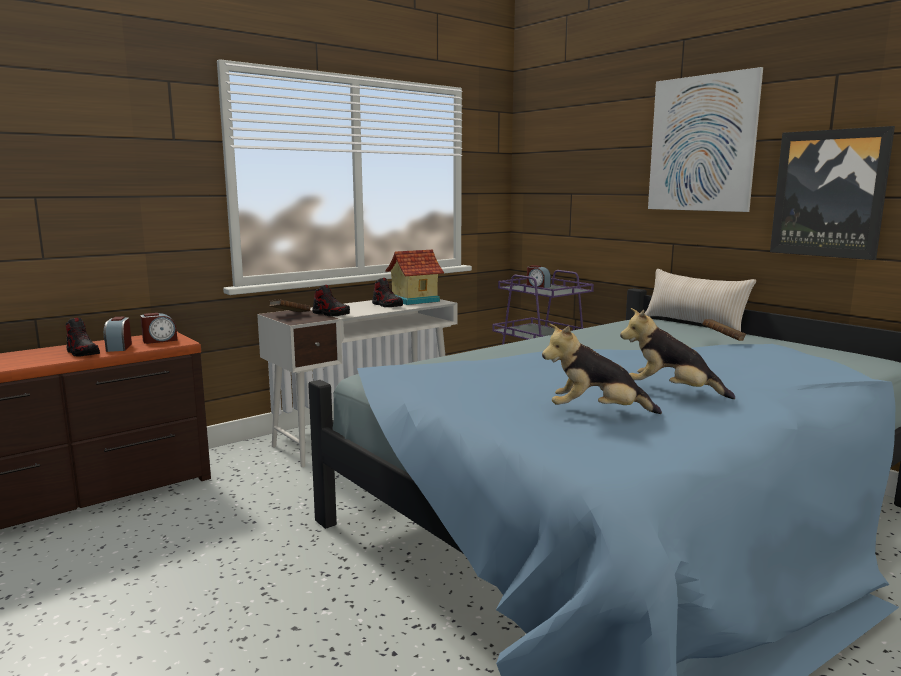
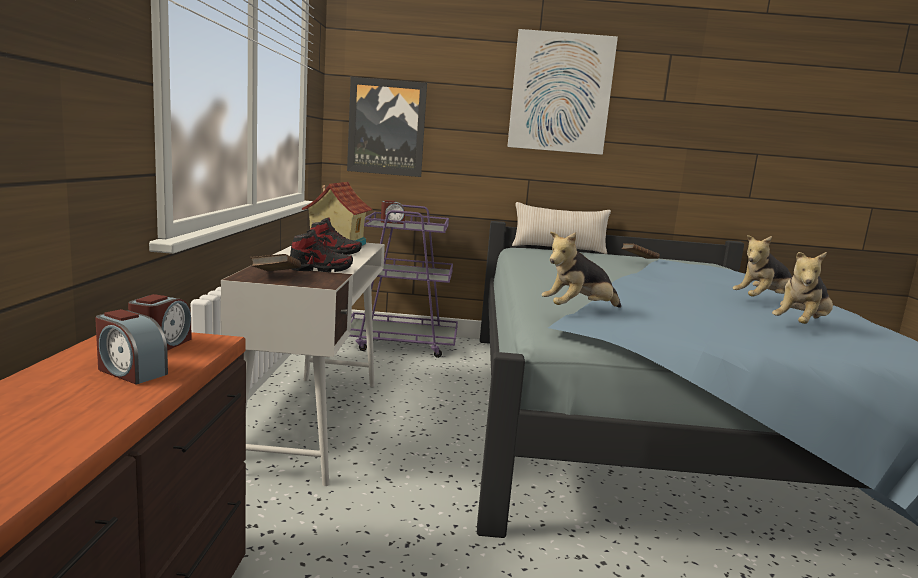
camera: 50 degrees left, 0 degrees up
(83, 353) = (94, 398): shoe -> none
(422, 363) = (579, 310): none -> plush toy
(829, 193) = (664, 144): picture -> picture (386, 127)

